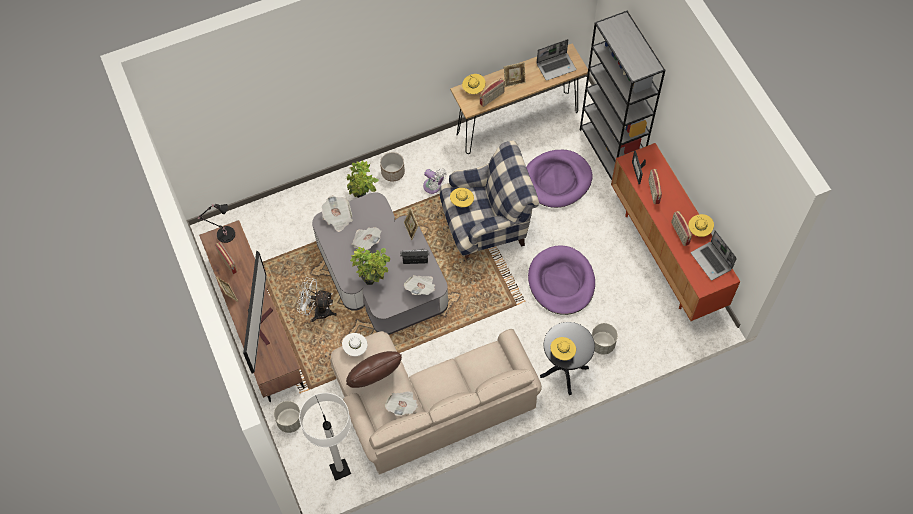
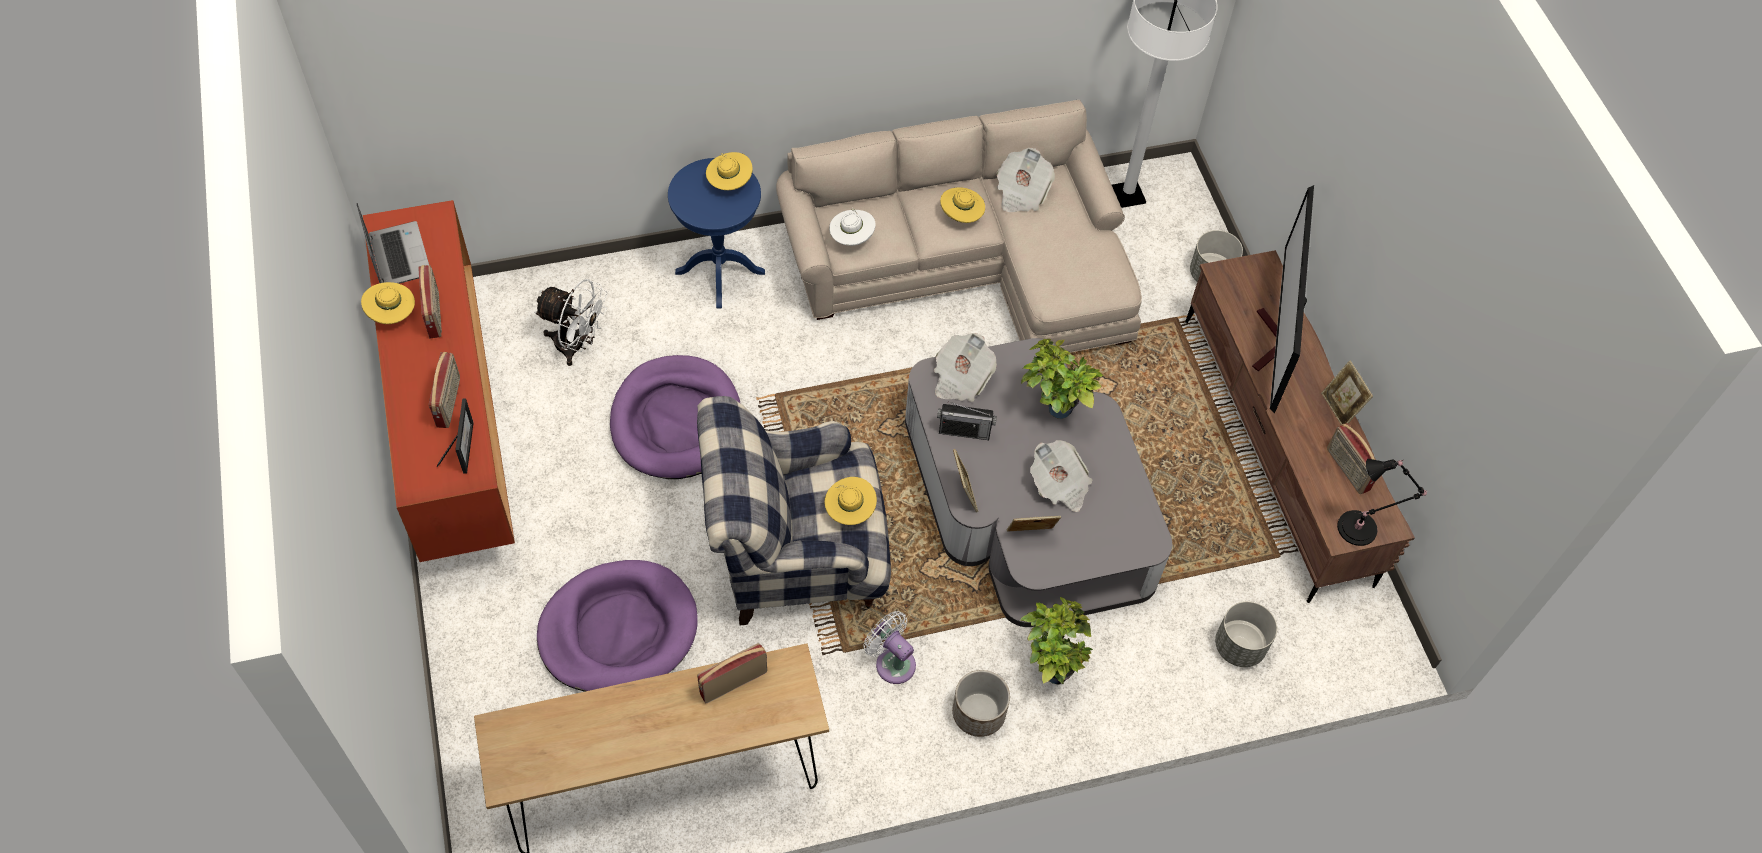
camera: 175 degrees left, 5 degrees down
(318, 311) = (1157, 446): white fan -> white fan (577, 346)
(338, 218) = (1116, 545): newspaper -> none
(355, 348) = (1096, 291): white hat -> white hat (851, 238)
(375, 379) = (1065, 238): brown pillow -> none
(473, 89) = (772, 715): yellow hat -> yellow hat (961, 216)
(514, 81) = (667, 719): picture frame -> picture frame (1030, 536)
(556, 66) = (550, 743): laptop -> none
(564, 372) = (720, 272): black side table -> blue side table
(602, 344) = (637, 304): grey planter -> grey planter (1239, 647)
(610, 151) = (476, 678): grey bookcase -> none

